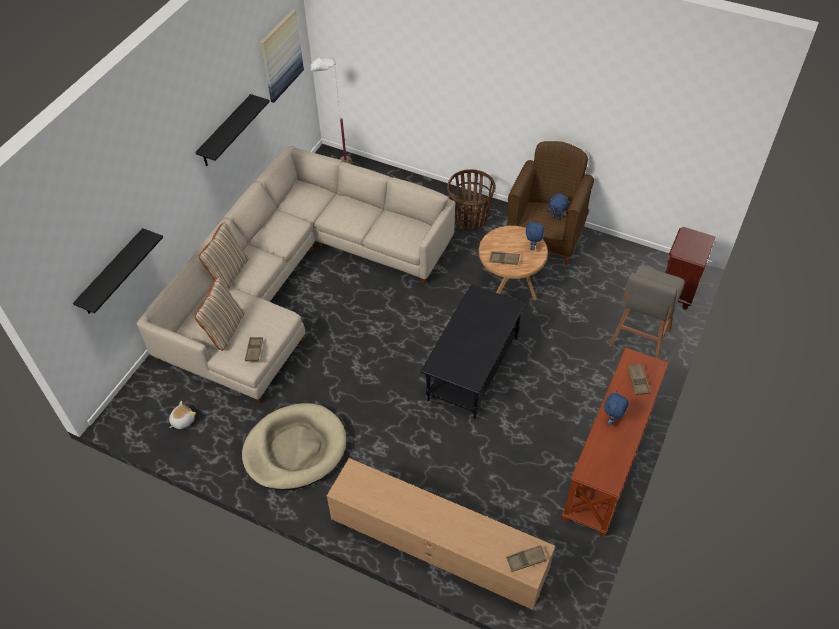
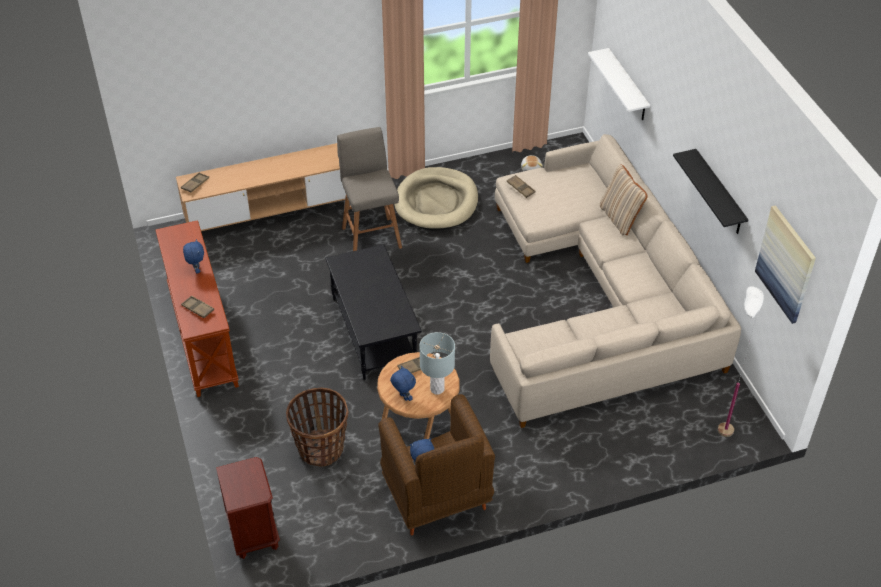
camera: 135 degrees right, 5 degrees down
(112, 273) = (627, 86): black shelf -> white shelf
(224, 330) = (559, 184): beige pillow -> none
(470, 219) = (531, 464): basket -> basket (321, 448)
(505, 237) = (437, 389): none -> grey table lamp
(639, 340) = (254, 454): grey stool -> grey stool (371, 236)

